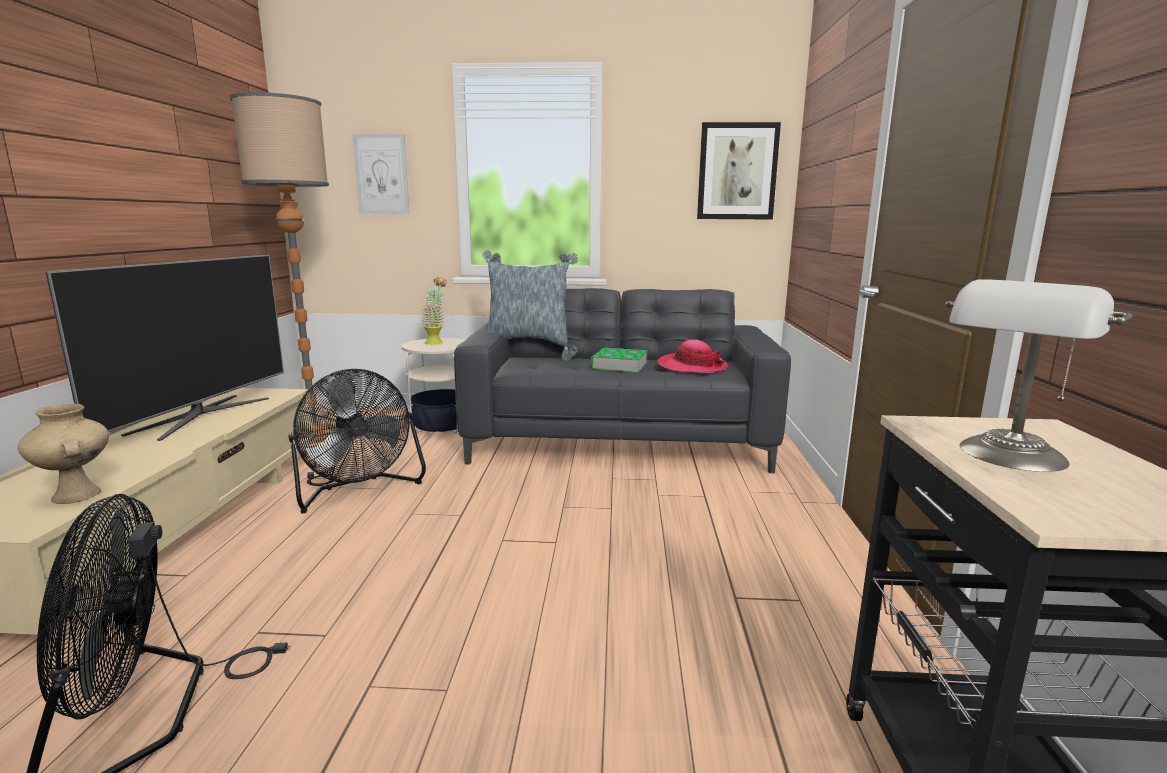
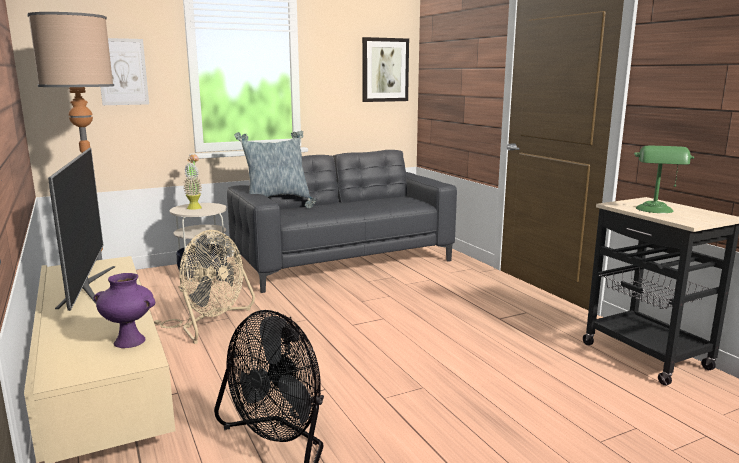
camera: 30 degrees left, 0 degrees up
(78, 495) = (130, 341): beige vase -> purple vase
(352, 490) = (207, 323): black fan -> beige fan
(619, 365) = (350, 206): book -> none
(692, 367) = (394, 202): hat -> none
(1009, 459) = (656, 211): white table lamp -> green table lamp

